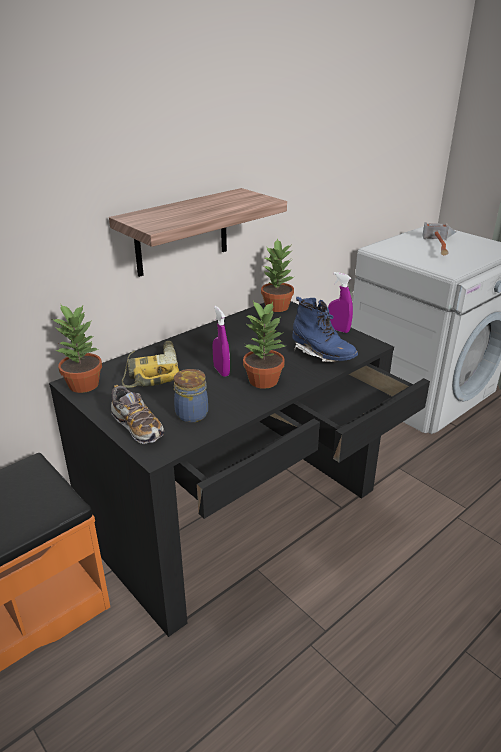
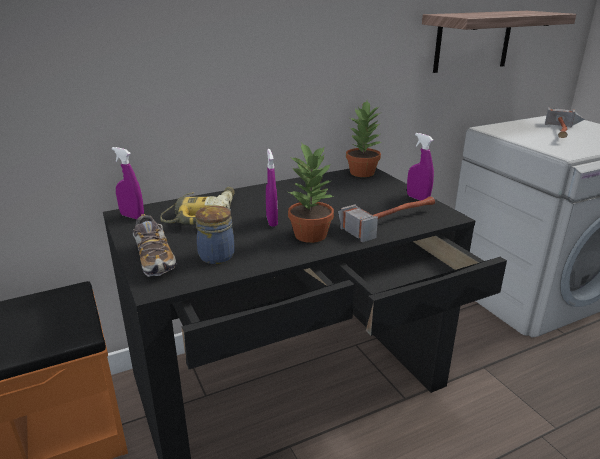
camera: 15 degrees right, 5 degrees down
(84, 384) = (132, 216): potted plant -> purple spray bottle
(182, 232) = (259, 80): shelf -> shelf (473, 41)
(322, 355) = (388, 219): blue boot -> hammer

